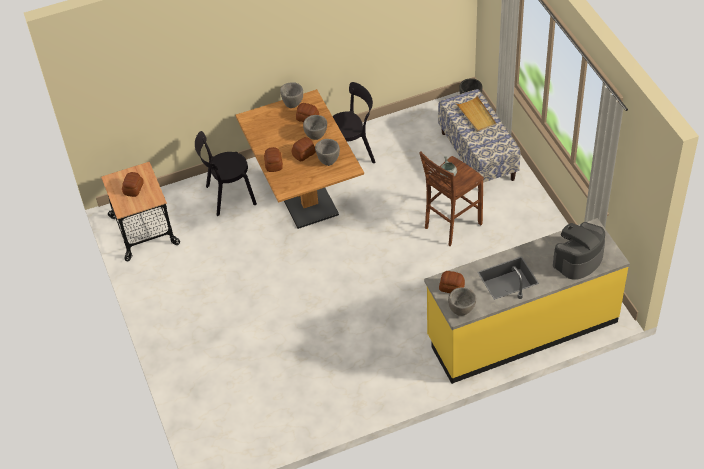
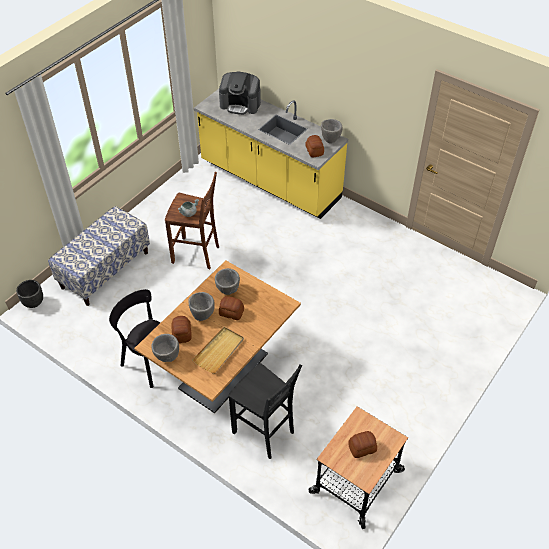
camera: 125 degrees left, 0 degrees up
(228, 196) = (265, 433): black chair -> black stool
(274, 164) = (259, 328): bread -> none
(476, 115) = (86, 246): beige tray -> beige tray (219, 351)

